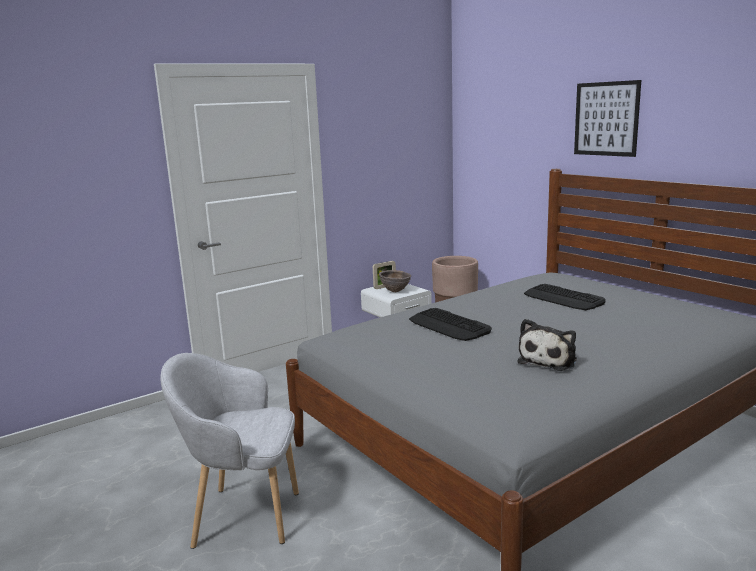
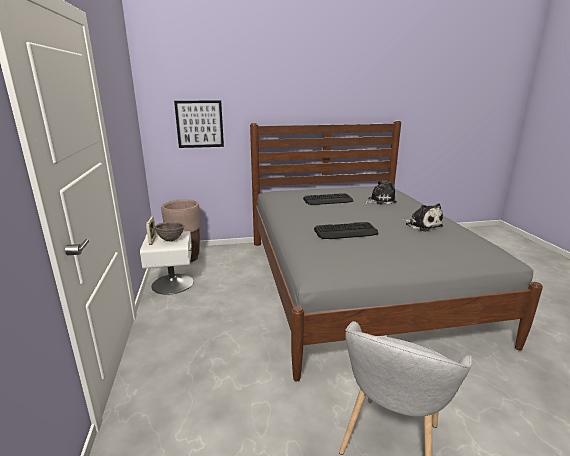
camera: 65 degrees left, 5 degrees up
(606, 119) = (285, 88): picture -> picture (199, 124)
(626, 323) = (380, 201): none -> plush toy

